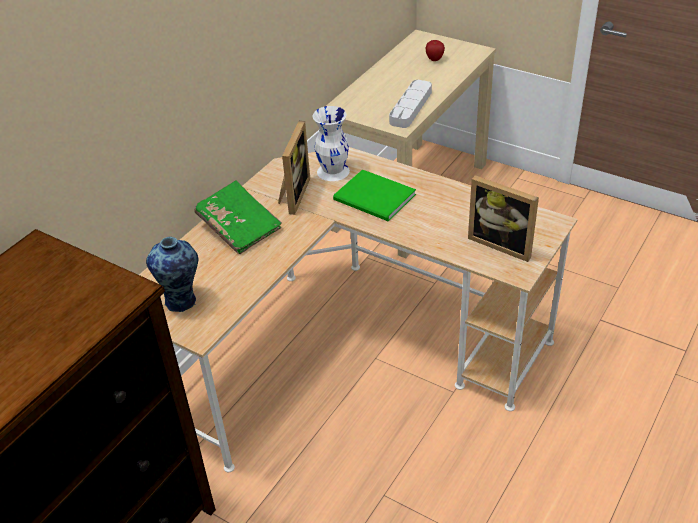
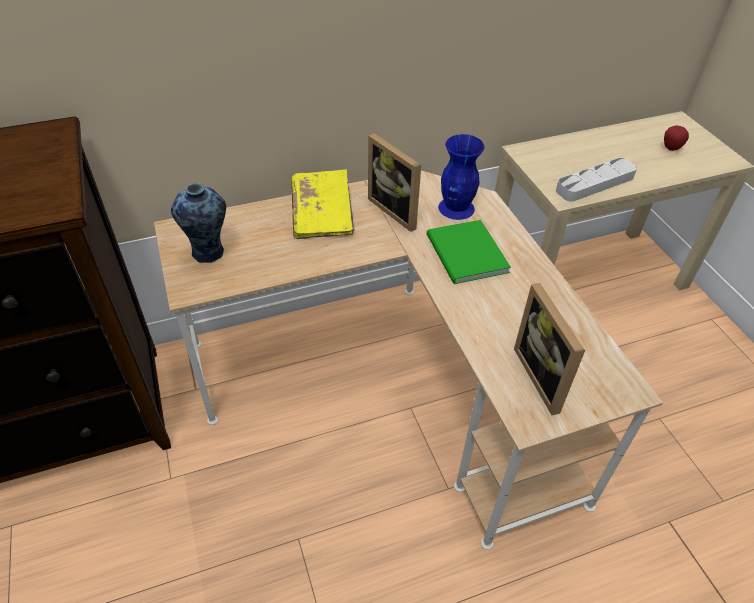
camera: 35 degrees right, 5 degrees up
(239, 227) = (322, 215): green book -> yellow book
(292, 195) = (397, 210): picture frame -> picture frame turned 90 degrees clockwise
(333, 171) = (456, 208): white vase -> blue vase

